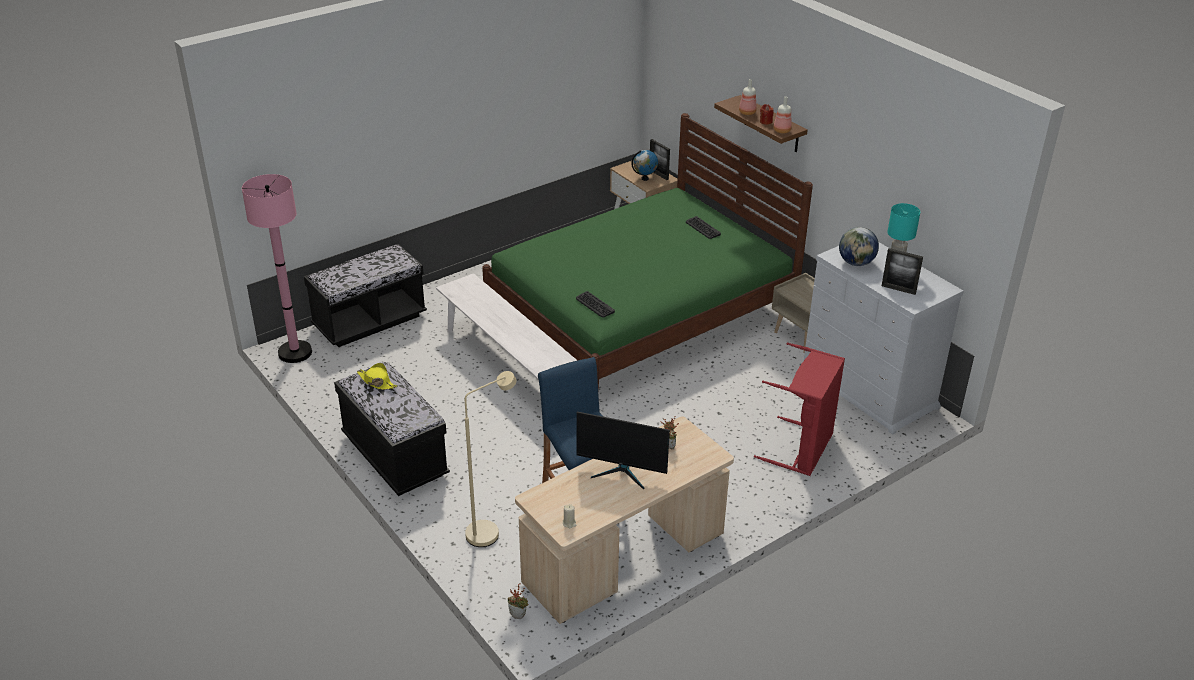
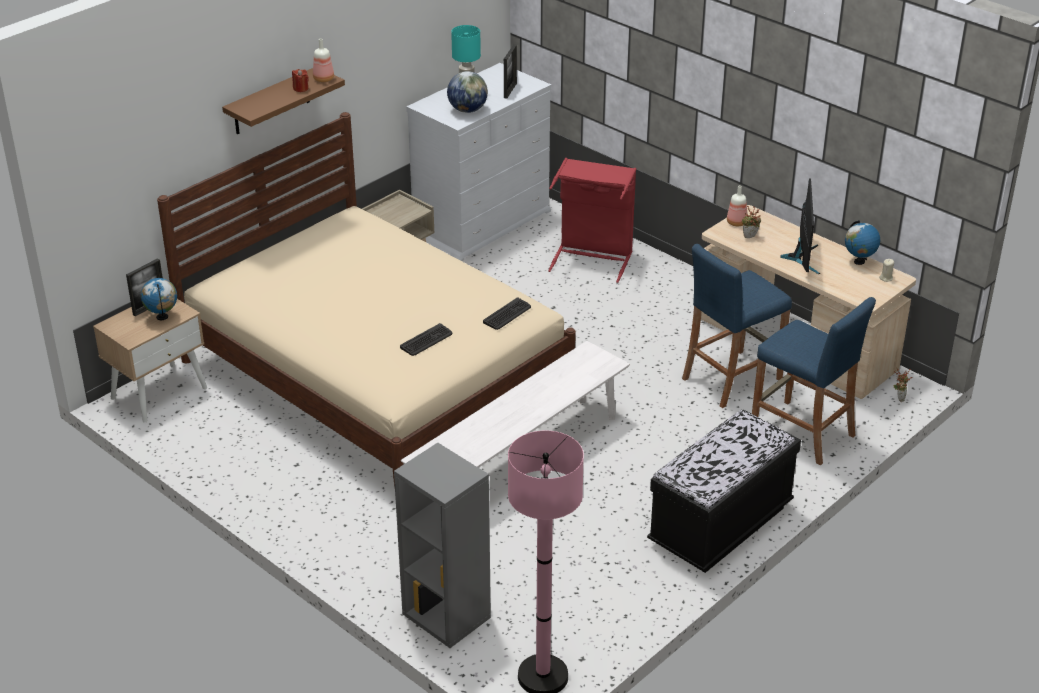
camera: 100 degrees left, 0 degrees up
(369, 321) = (445, 616): black bench -> grey bookcase
(377, 382) = (701, 469): yellow hat -> none
(490, 531) = (802, 432): beige floor lamp -> blue stool
(605, 511) = (859, 262): none -> globe
(640, 314) = (376, 375): green bed -> beige bed
(702, 228) = (312, 255): keyboard -> keyboard (426, 340)
(747, 113) = (277, 100): bottle -> bottle (737, 223)

